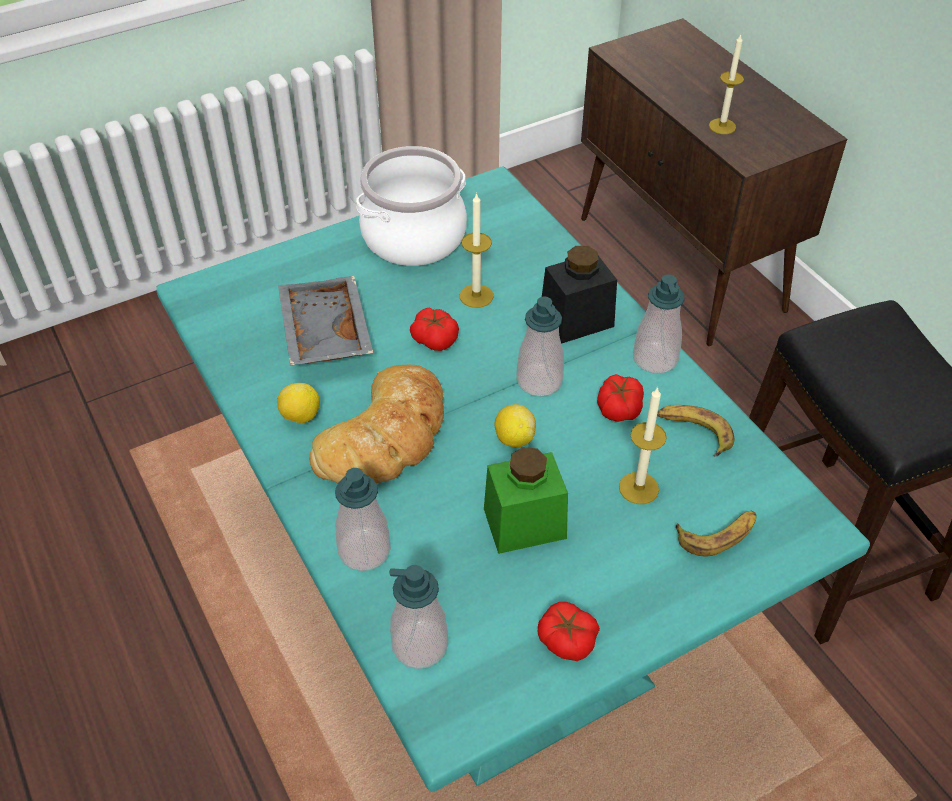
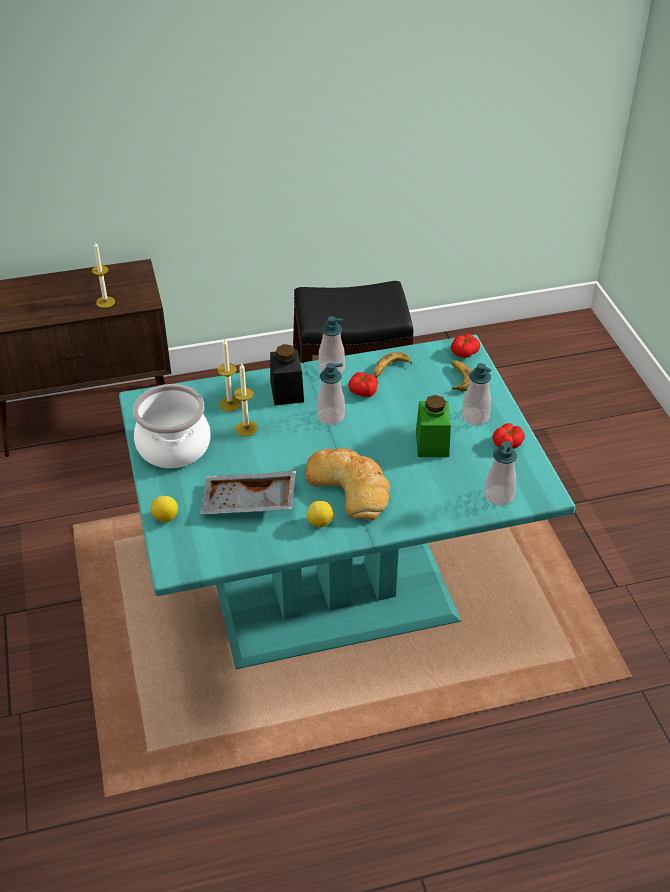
camera: 75 degrees left, 5 degrees down
(364, 550) = (432, 508): soap dispenser -> soap dispenser (475, 417)
(435, 339) = (277, 453): tomato -> tomato (464, 352)
(514, 439) = (371, 435): lemon -> lemon (165, 518)
(638, 488) = (421, 397): candle -> candle (230, 404)

